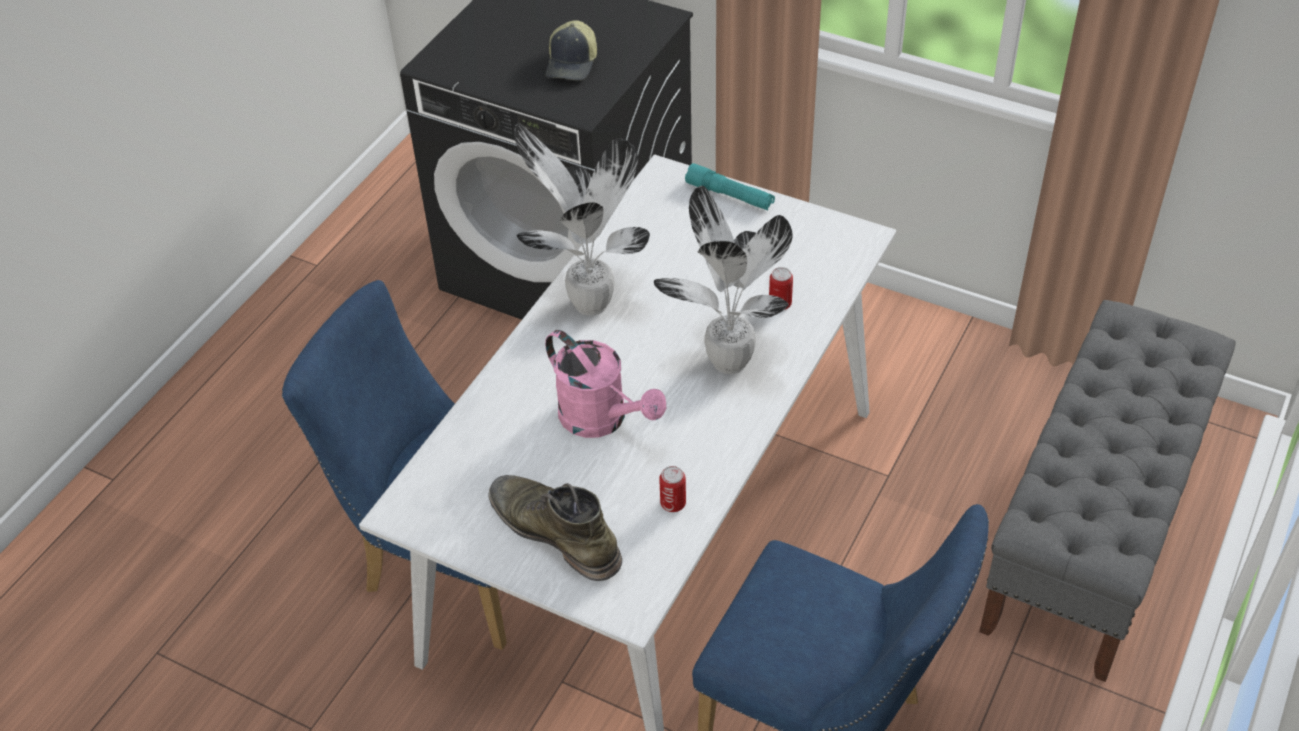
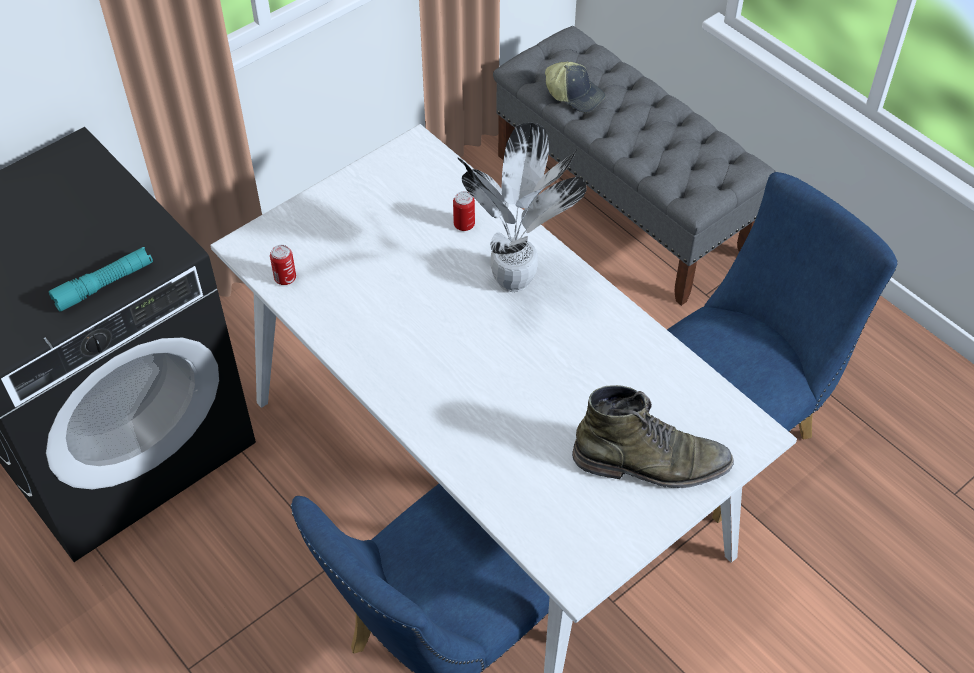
camera: 70 degrees left, 5 degrees up
(555, 532) = (651, 463): green boot -> green boot turned 150 degrees counterclockwise
(573, 63) = (91, 237): cap -> cap (575, 94)
(587, 303) = (383, 356): potted plant -> none
(602, 419) = (536, 389): pink watering can -> none
(673, 504) = (655, 370): can -> can (285, 278)
(730, 195) = (307, 210): turquoise flashlight -> turquoise flashlight (104, 285)

